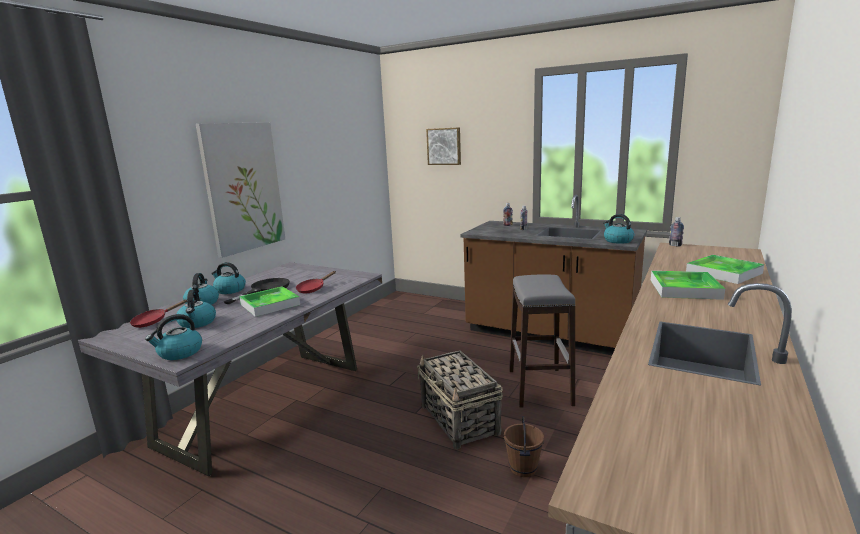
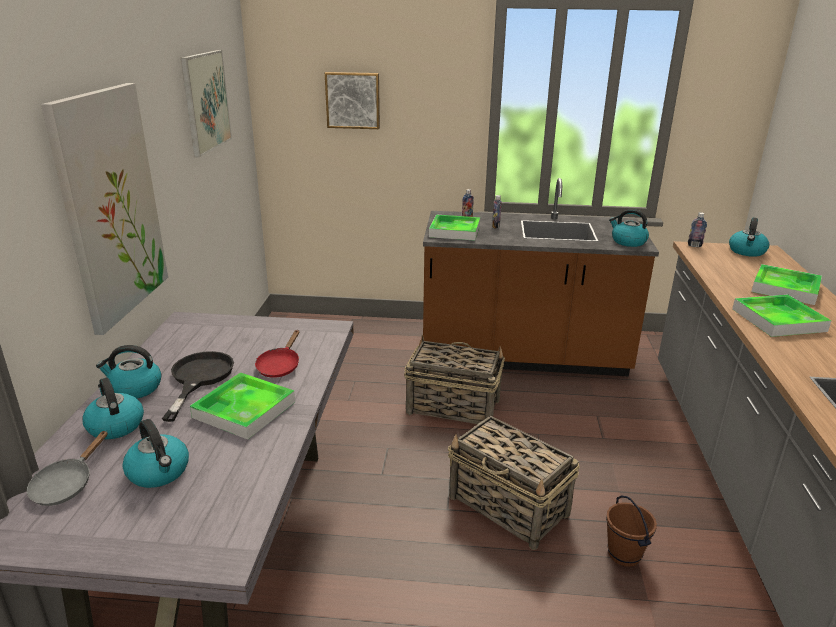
camera: 25 degrees left, 10 degrees up
(153, 321) = (66, 485): red frying pan -> grey frying pan
(179, 353) = (203, 544): kettle -> kettle (747, 251)
(339, 143) = (206, 102): none -> picture
(469, 356) = (452, 406): none -> basket
(490, 230) = (454, 231): none -> tray
(539, 387) = (564, 436): grey stool -> none

